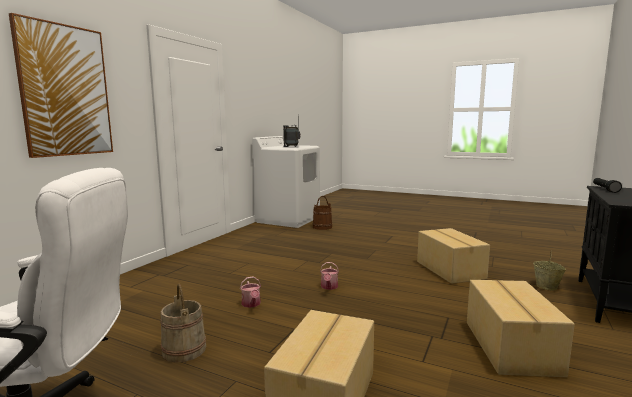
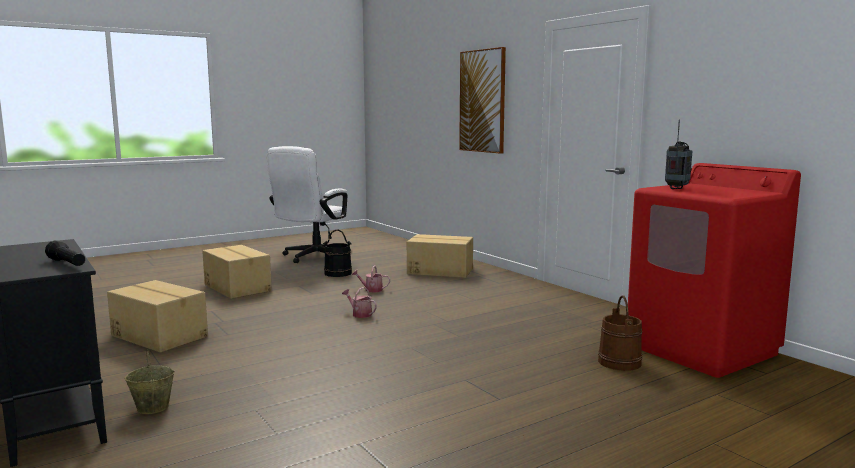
camera: 120 degrees right, 0 degrees up
(183, 349) = (338, 273): beige bucket -> black bucket
(288, 219) = (702, 350): white washing machine -> red washing machine
(449, 270) = (297, 376): cardboard box -> cardboard box (440, 271)

